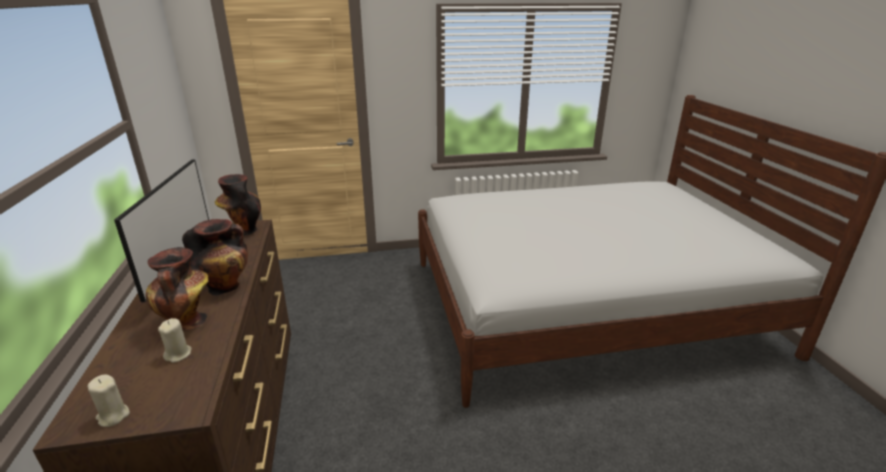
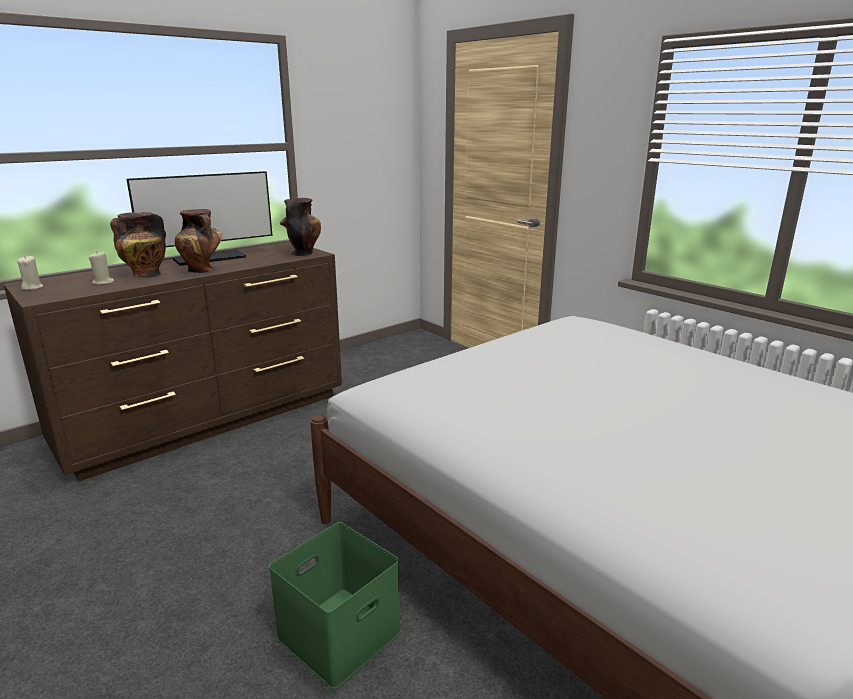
camera: 60 degrees right, 5 degrees down
(579, 431) = (339, 632): none -> green storage box

